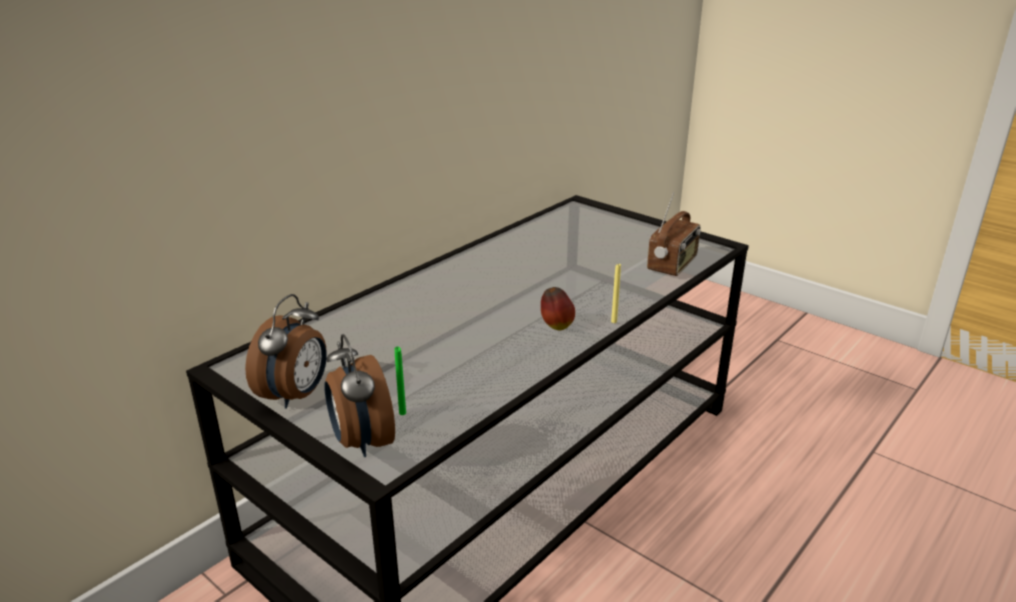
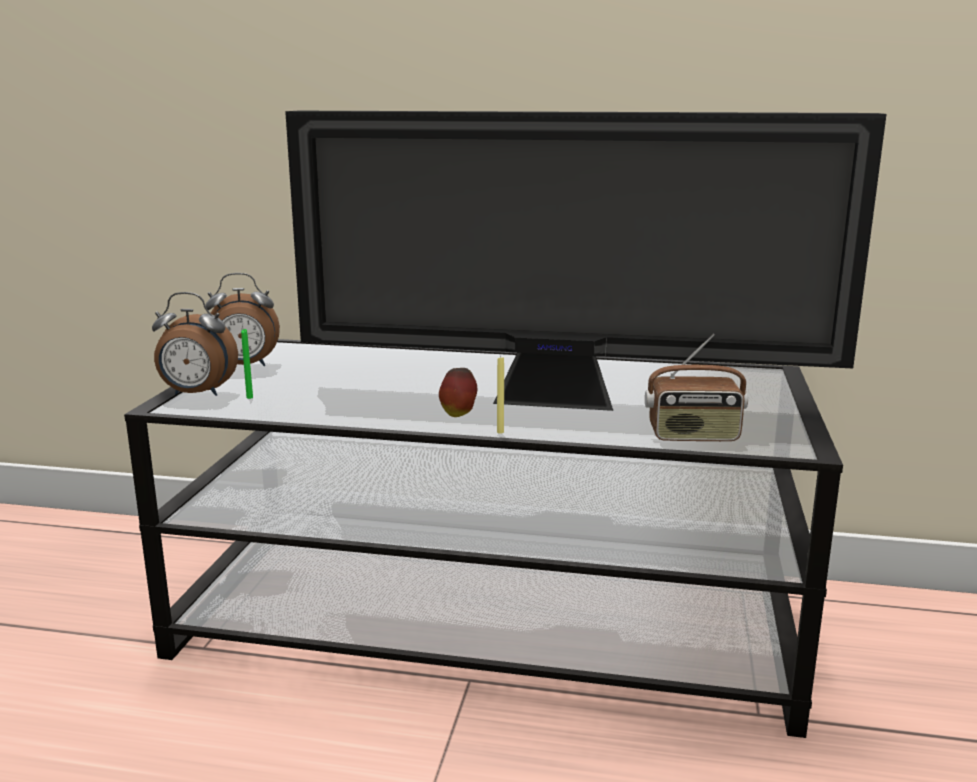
camera: 60 degrees right, 10 degrees down
(361, 442) = (197, 394): alarm clock -> alarm clock turned 120 degrees counterclockwise
(567, 282) = (563, 402): none -> television

